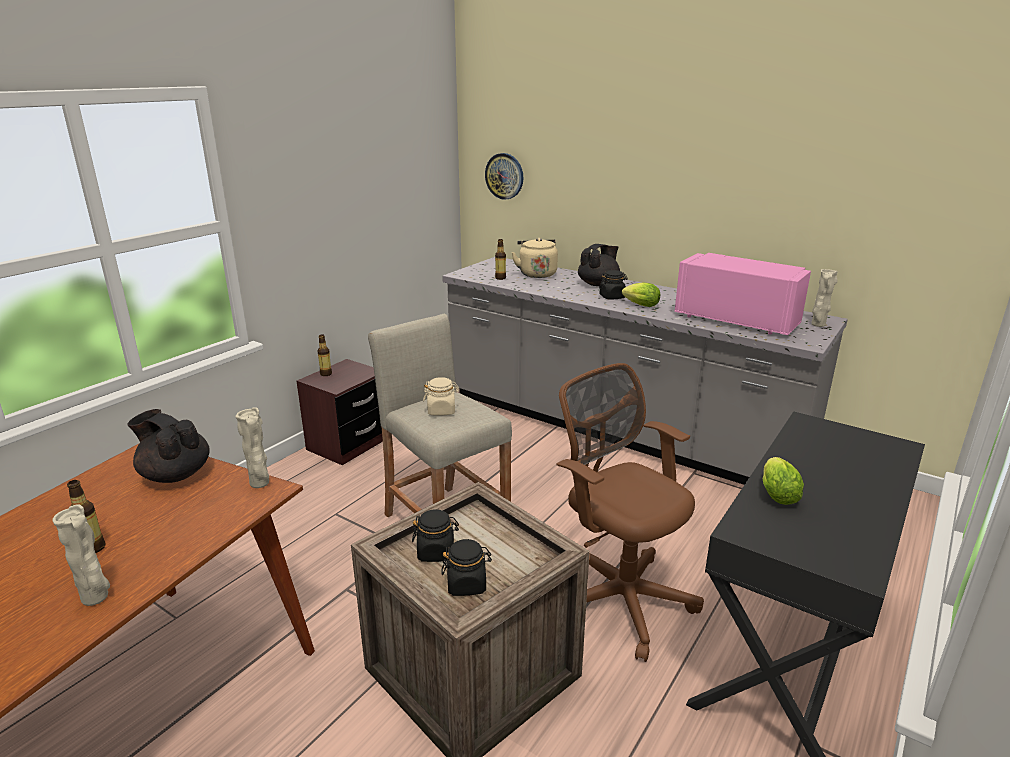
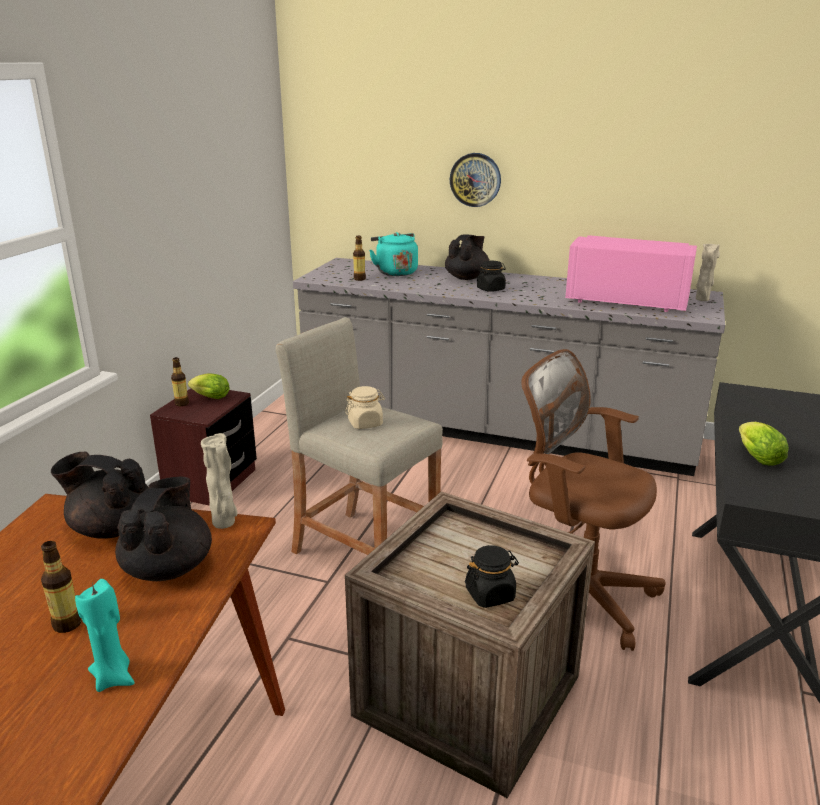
camera: 15 degrees left, 0 degrees up
(96, 598) = (114, 677): beige vase -> turquoise candle
(194, 514) = (169, 567): none -> black teapot
(436, 552) = (438, 568): black jar -> none
(504, 176) = (343, 167): wall clock -> wall clock (475, 179)
(536, 274) = (395, 272): beige kettle -> turquoise kettle
(639, 305) = (523, 295): lettuce -> lettuce (209, 397)

